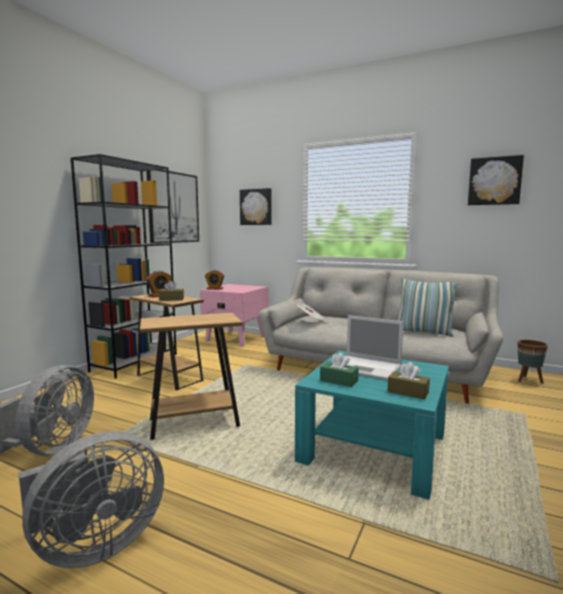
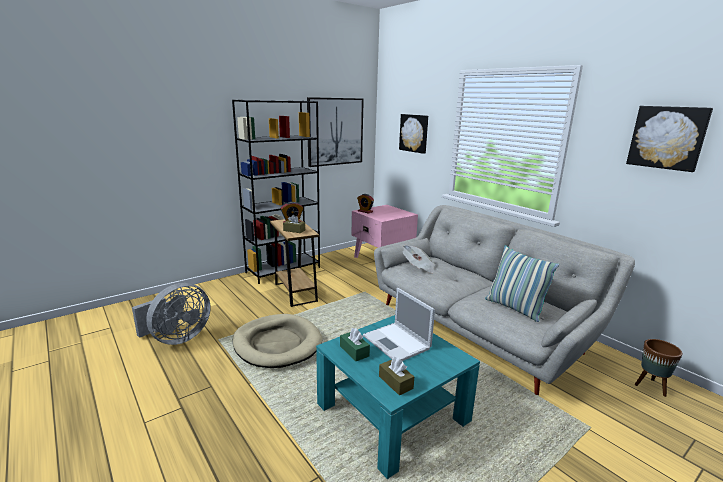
camera: 25 degrees right, 10 degrees up
(94, 546) = (150, 422): grey fan -> none
(194, 424) = (277, 344): brown side table -> beige dog bed

